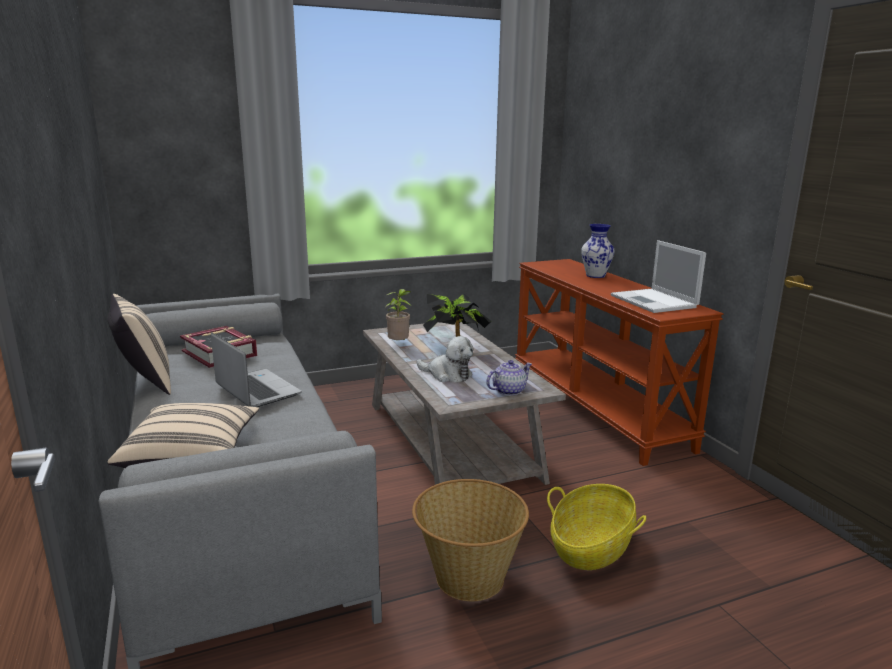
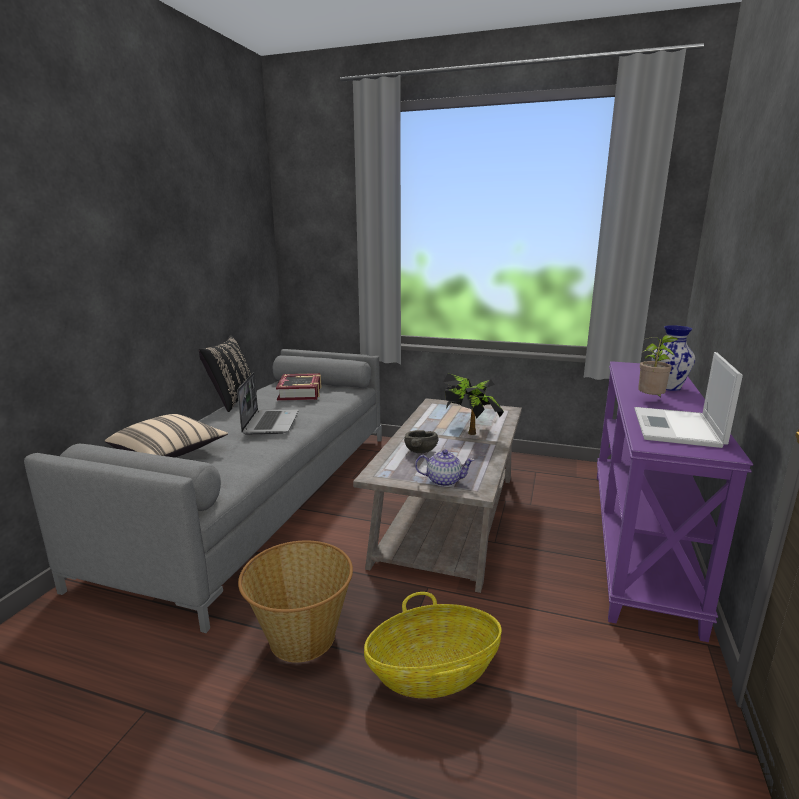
camera: 40 degrees right, 0 degrees up
(144, 383) = (231, 401): beige pillow -> black pillow
(399, 344) = (430, 416): potted plant -> potted plant (651, 400)
(447, 375) = (420, 451): plush toy -> grey bowl
(597, 407) = (640, 540): brown console table -> purple console table

